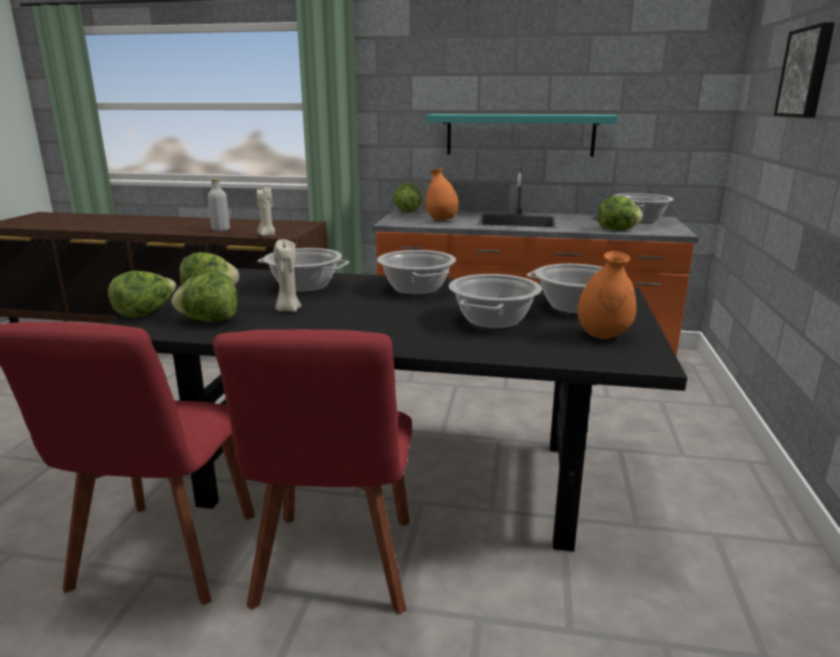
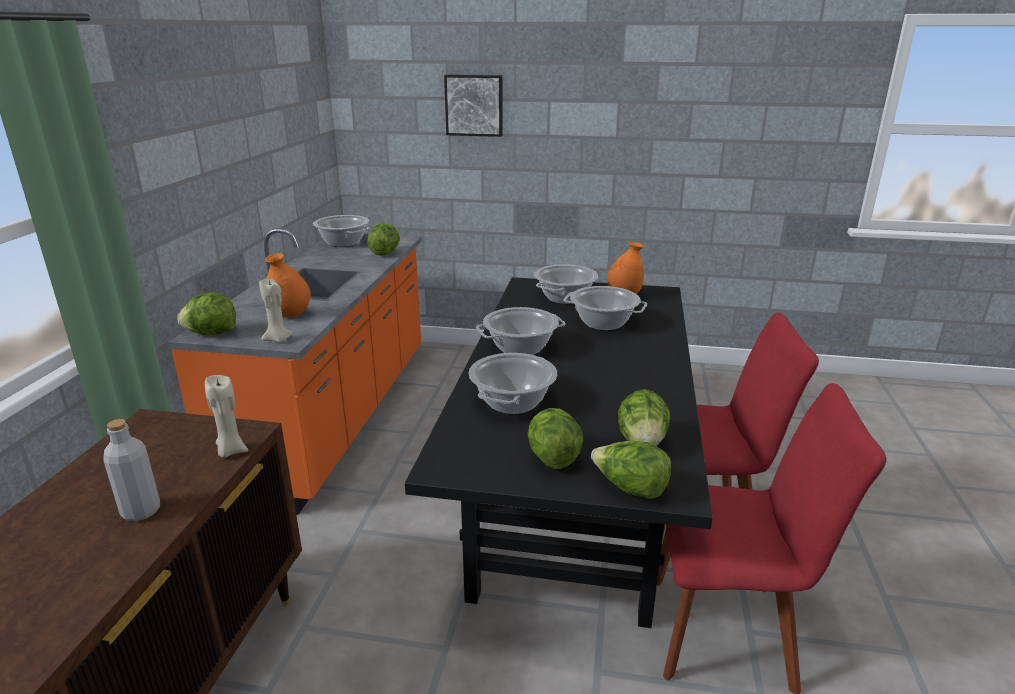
camera: 90 degrees left, 5 degrees up
(288, 310) = (596, 403): beige candle -> beige candle (278, 340)
(520, 135) = (241, 192): turquoise shelf -> none

